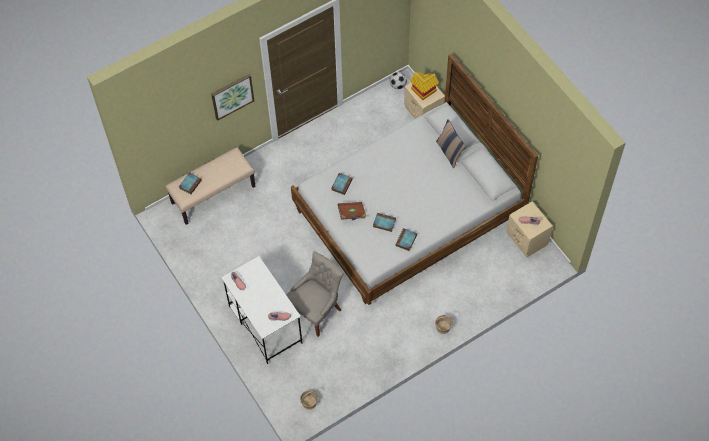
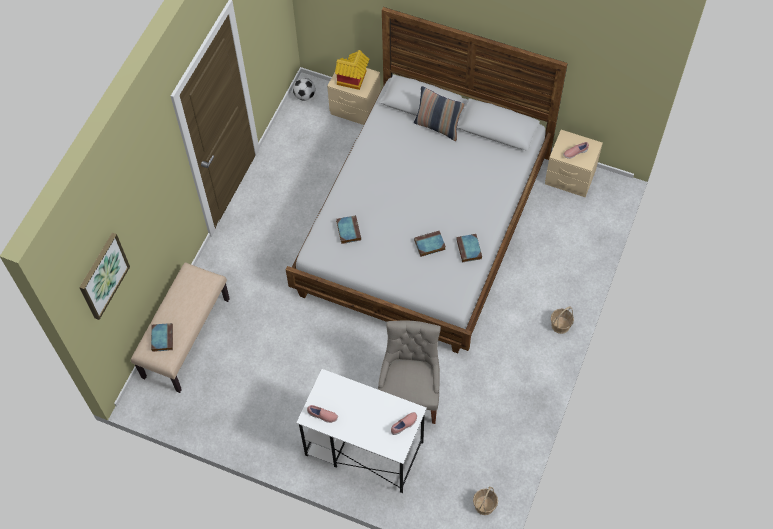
camera: 35 degrees left, 0 degrees up
(232, 96) = (163, 195): picture -> picture (103, 275)
(352, 214) = (385, 256): brown book -> none

